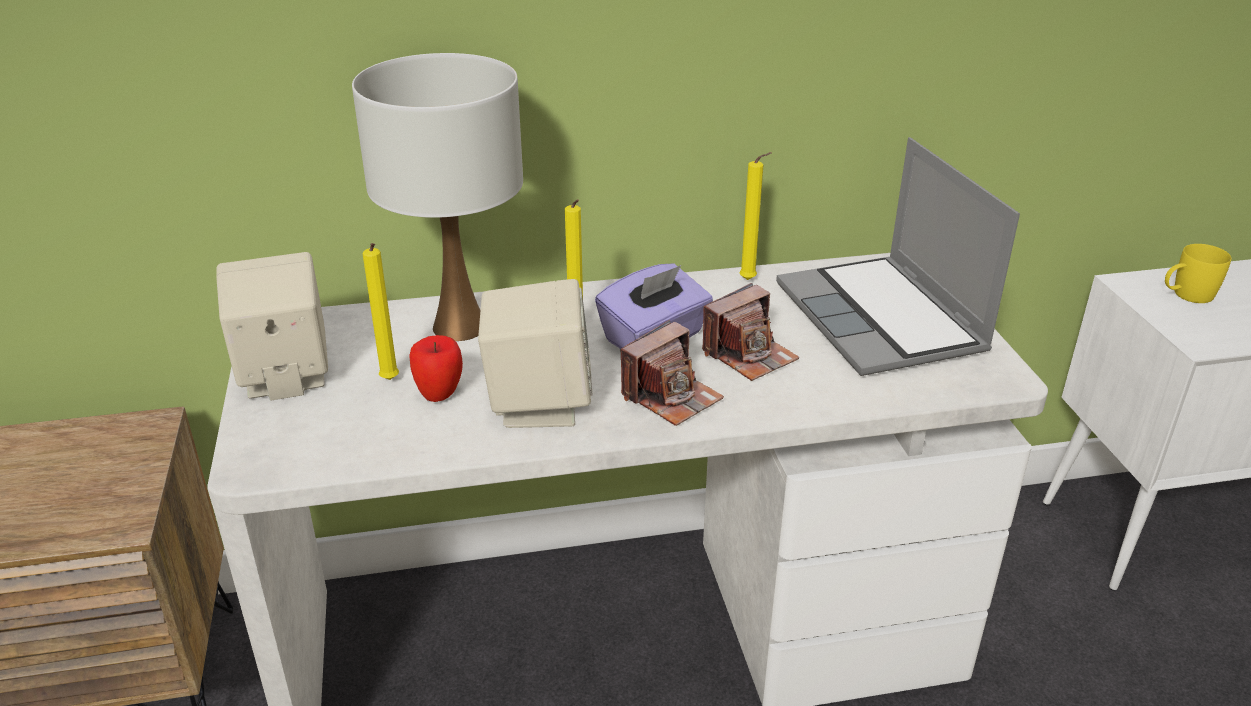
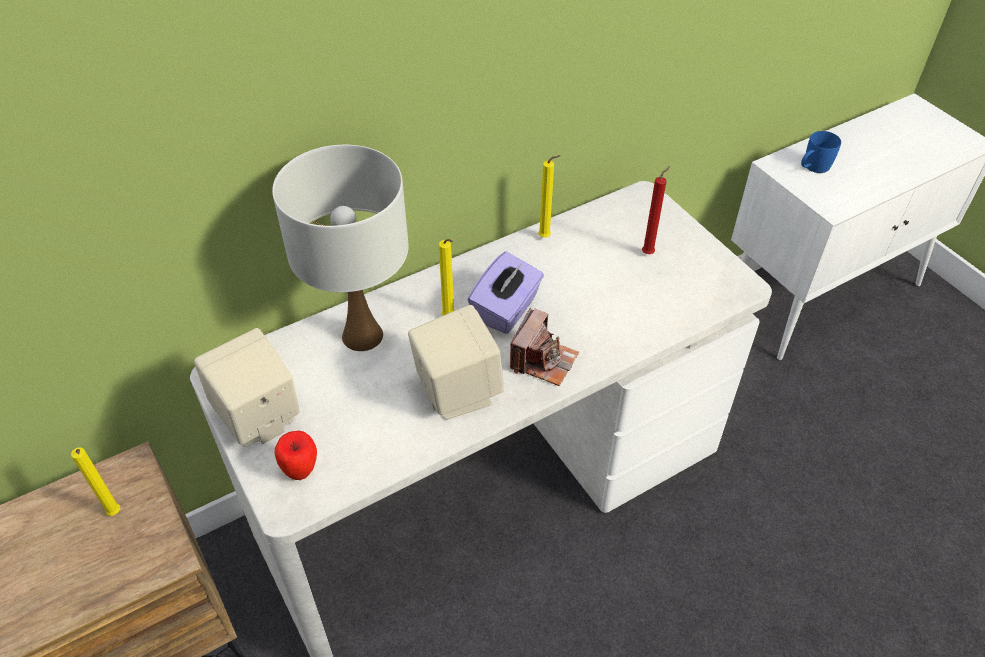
camera: 20 degrees left, 15 degrees up
(390, 381) = (341, 401): yellow candle -> yellow candle (115, 514)
(440, 396) = (384, 404): apple -> apple (301, 471)
(749, 355) = (577, 308): camera -> none
(883, 320) = (649, 253): laptop -> red candle
(1186, 295) = (812, 167): yellow mug -> blue mug

